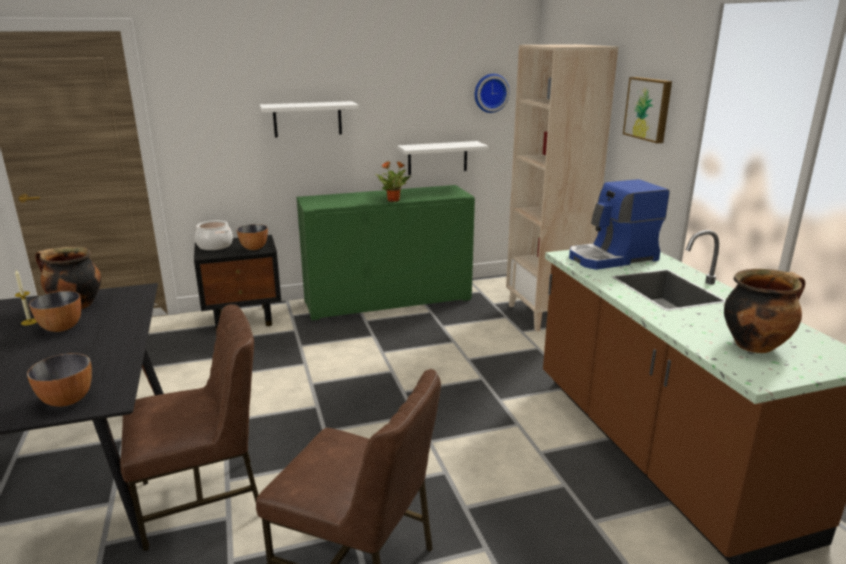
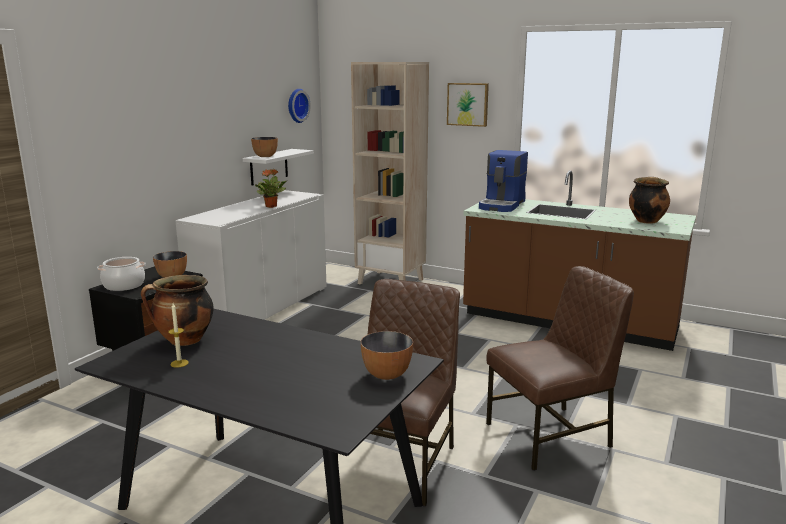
camera: 45 degrees left, 5 degrees down
(62, 327) = (227, 354): bowl -> bowl (265, 156)
(307, 119) = (177, 138): white shelf -> none
(387, 300) = (262, 308): green cabinet -> white cabinet

